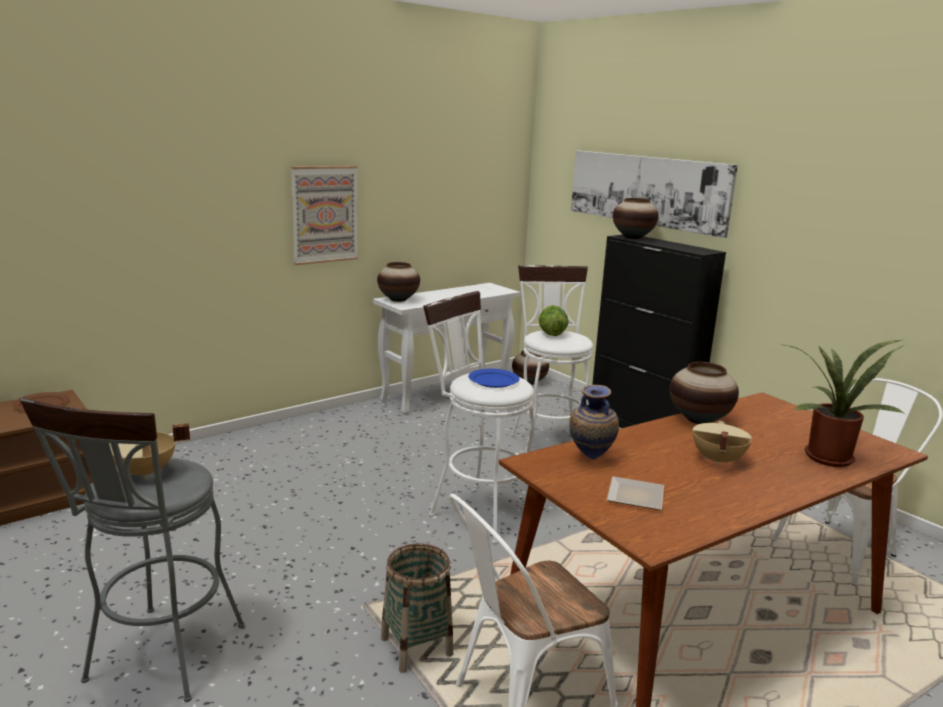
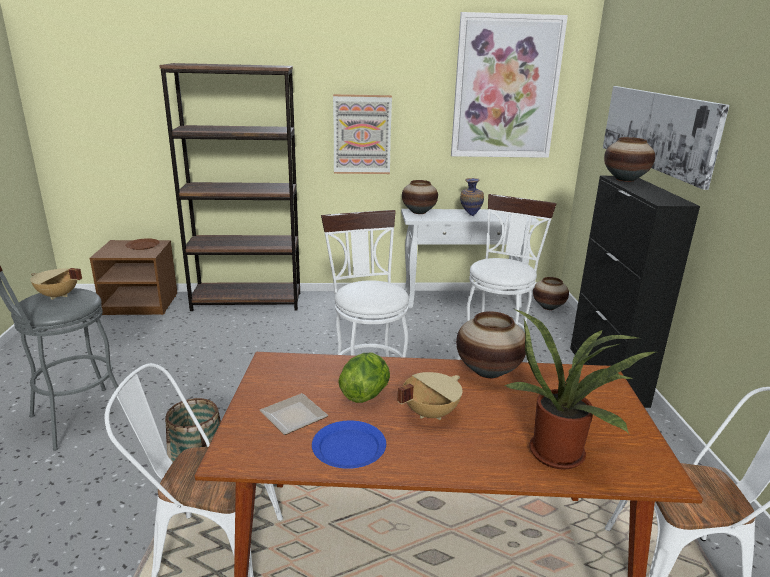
camera: 35 degrees right, 5 degrees up
(203, 453) = (247, 301): none -> brown bookcase
(464, 154) = (506, 88): none -> picture
(494, 380) = (373, 290): blue plate -> blue plate (349, 447)
(551, 334) = (498, 262): lettuce -> lettuce (365, 394)
(589, 459) = (319, 374): vase -> vase (470, 215)

